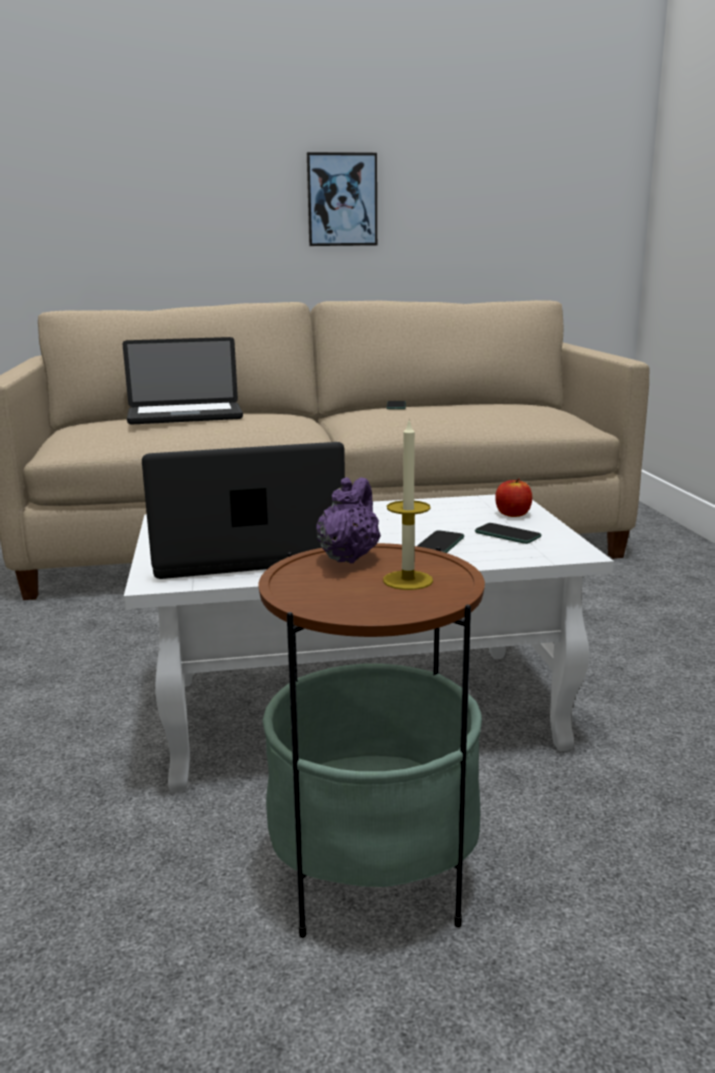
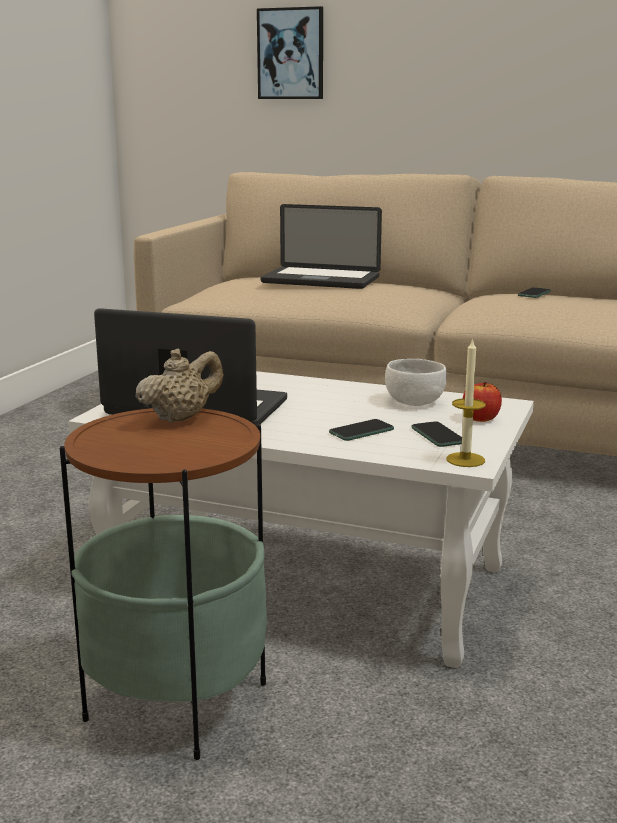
camera: 30 degrees right, 0 degrees up
(342, 200) = (540, 67): picture -> picture (291, 54)
(349, 557) = (181, 417): purple teapot -> beige teapot
(408, 580) = (187, 444): candle -> candle (465, 460)
(434, 510) = (414, 401): none -> white bowl

